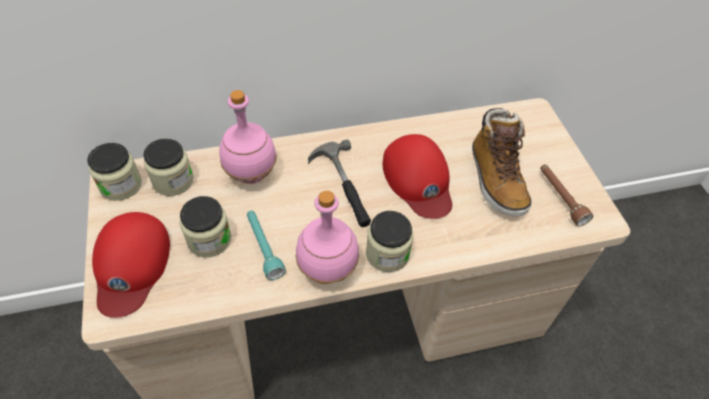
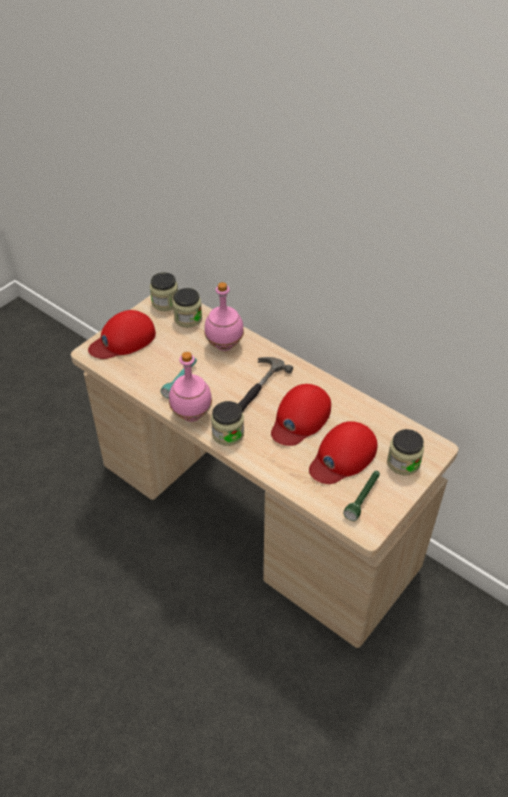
camera: 55 degrees right, 5 degrees down
(209, 239) = (165, 357): jar -> jar (403, 463)
(496, 180) = (342, 456): boot -> red cap
(560, 198) = (363, 498): brown flashlight -> green flashlight

